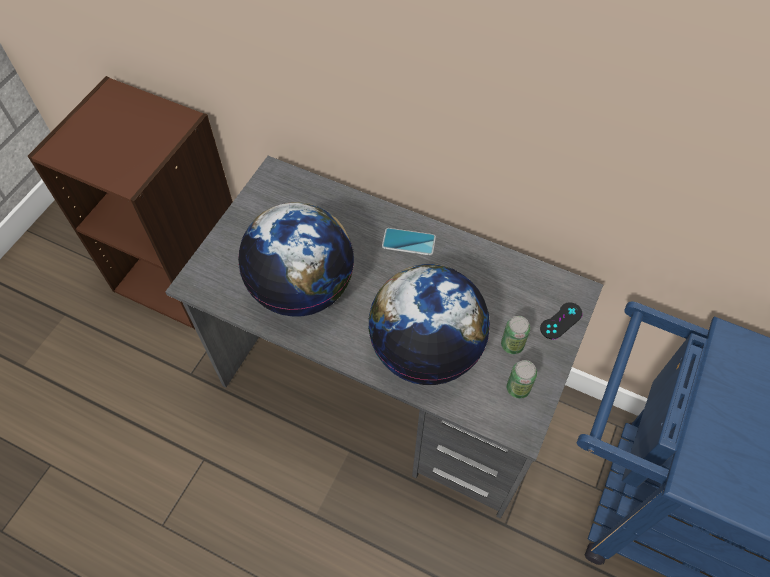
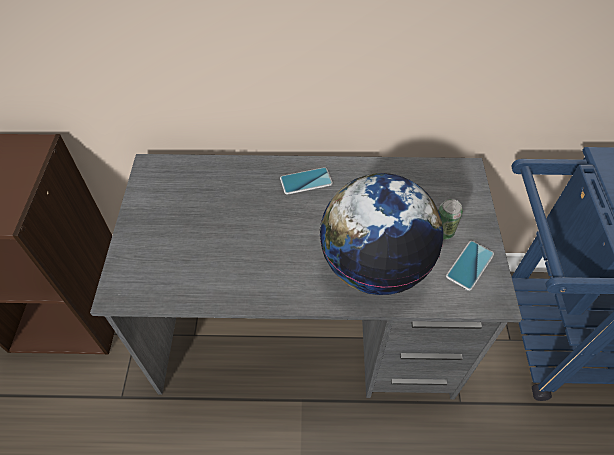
camera: 25 degrees left, 5 degrees down
(302, 289) = (231, 256): globe -> none
(518, 388) = (470, 265): can -> phone
(561, 321) = (468, 197): black game controller -> none

